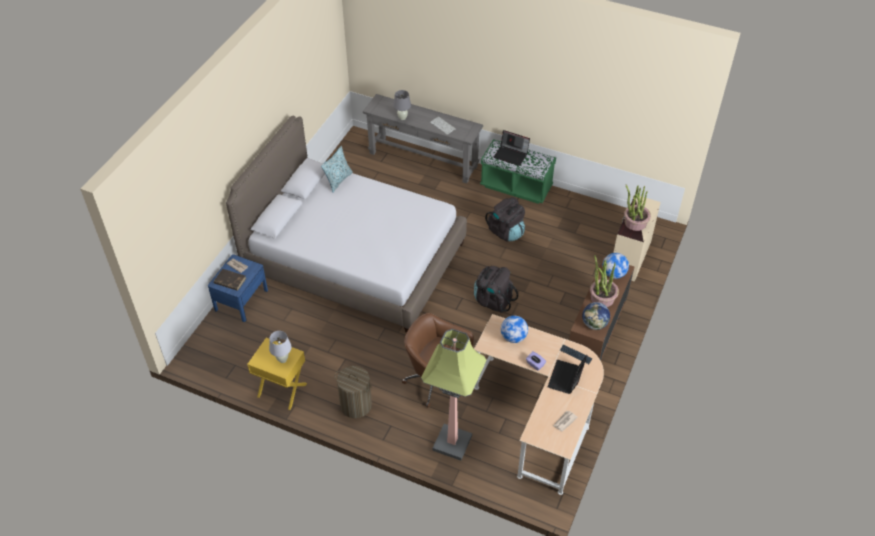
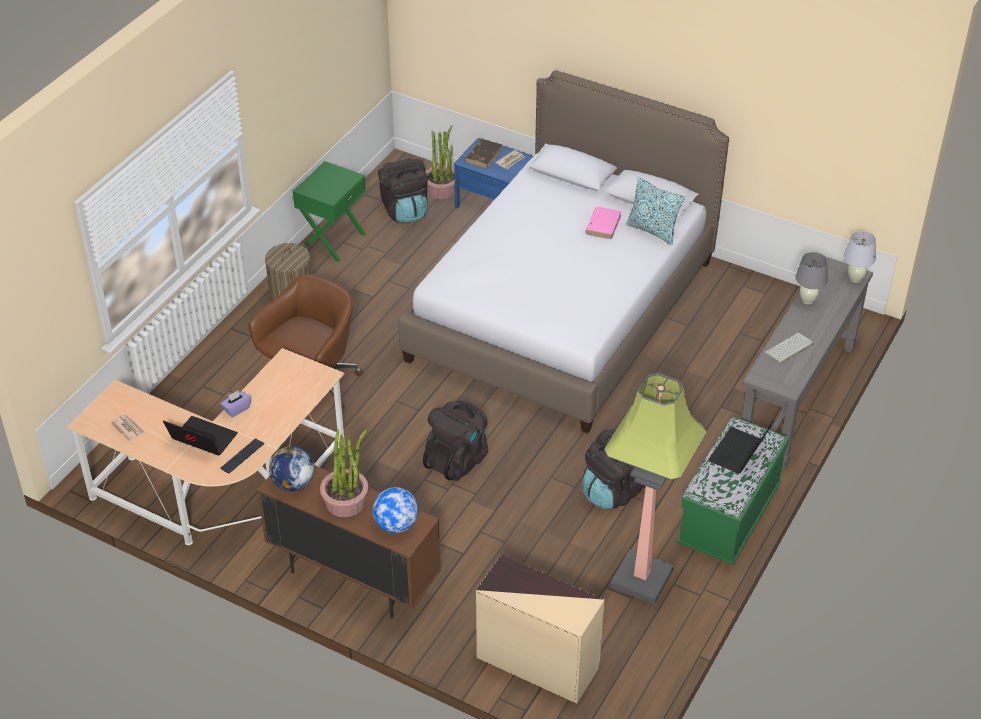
camera: 95 degrees right, 5 degrees down
(247, 350) = (405, 210): none -> black backpack
(282, 360) = (323, 188): white table lamp -> white table lamp (855, 279)
(282, 390) = (332, 240): yellow nightstand -> green nightstand
(333, 202) = (603, 224): none -> pink book
(452, 442) = (207, 393): floor lamp -> floor lamp (642, 578)
(513, 337) = (293, 391): globe -> none
(635, 222) = (527, 586): potted plant -> potted plant (441, 189)

